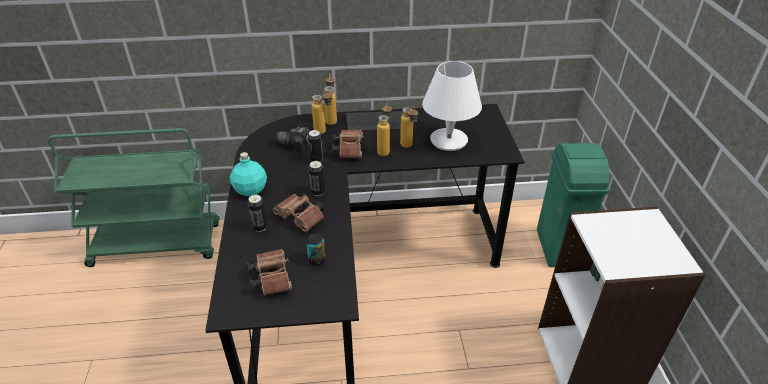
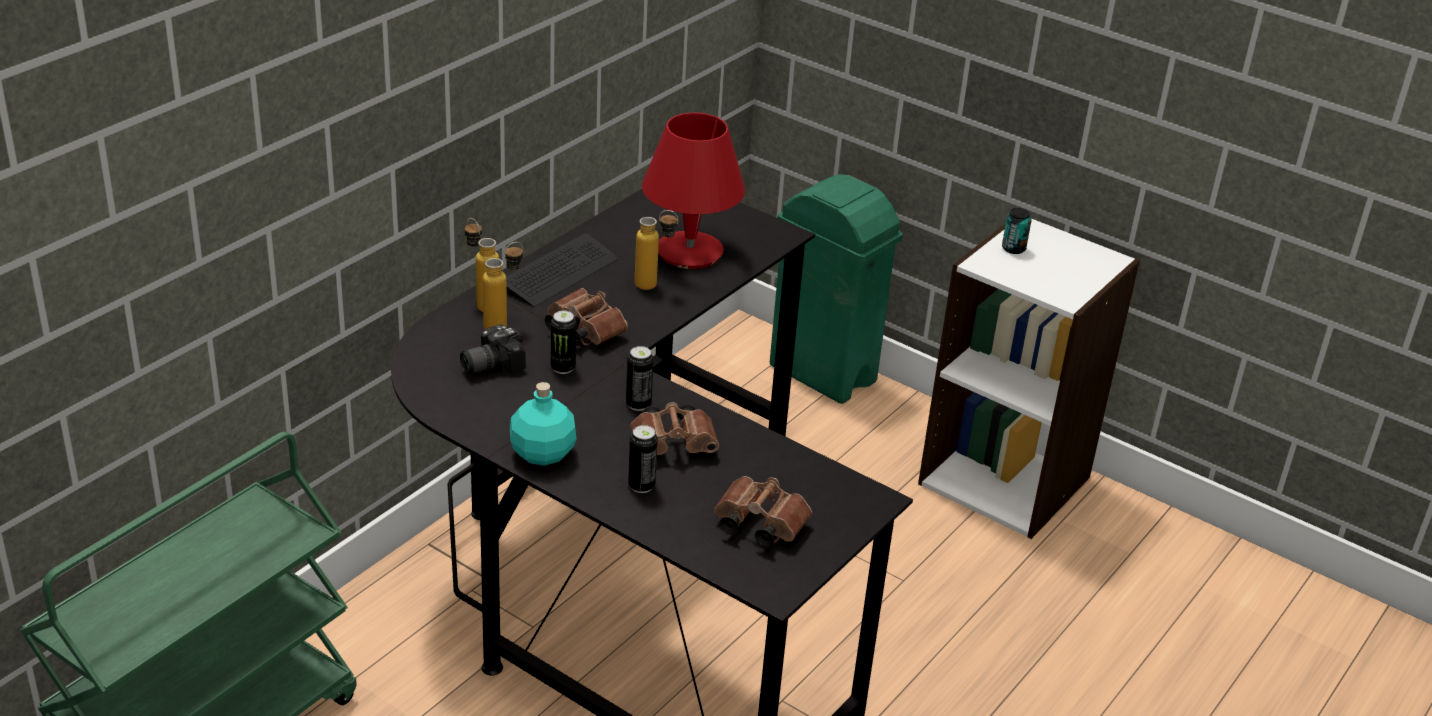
camera: 50 degrees left, 5 degrees down
(317, 260) = (773, 475): can -> can (1013, 248)
(385, 150) = (630, 306): bottle -> none
(449, 140) = (689, 251): white table lamp -> red table lamp

